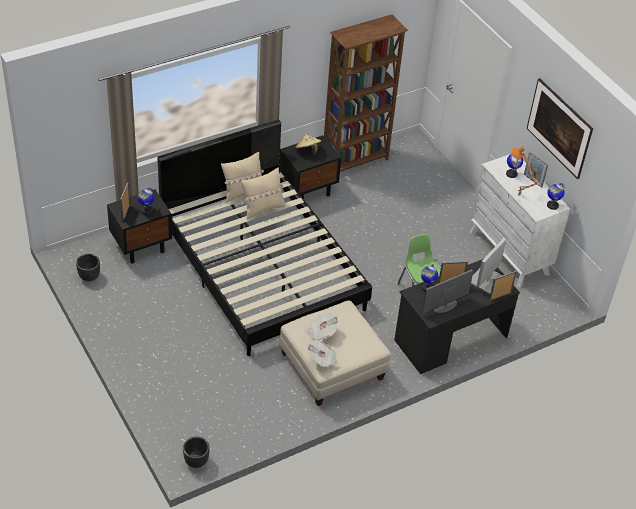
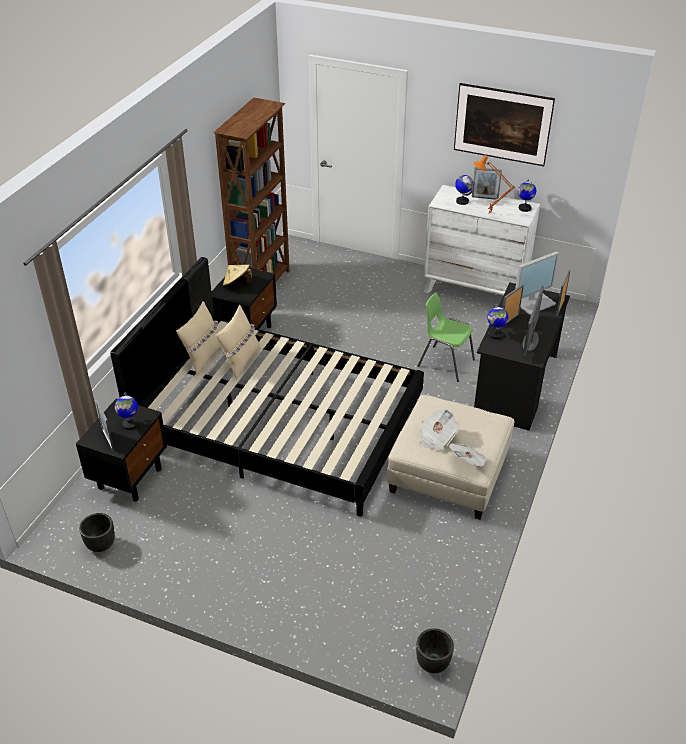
camera: 35 degrees left, 5 degrees down
(486, 280) = (533, 301): monitor -> monitor turned 120 degrees counterclockwise

